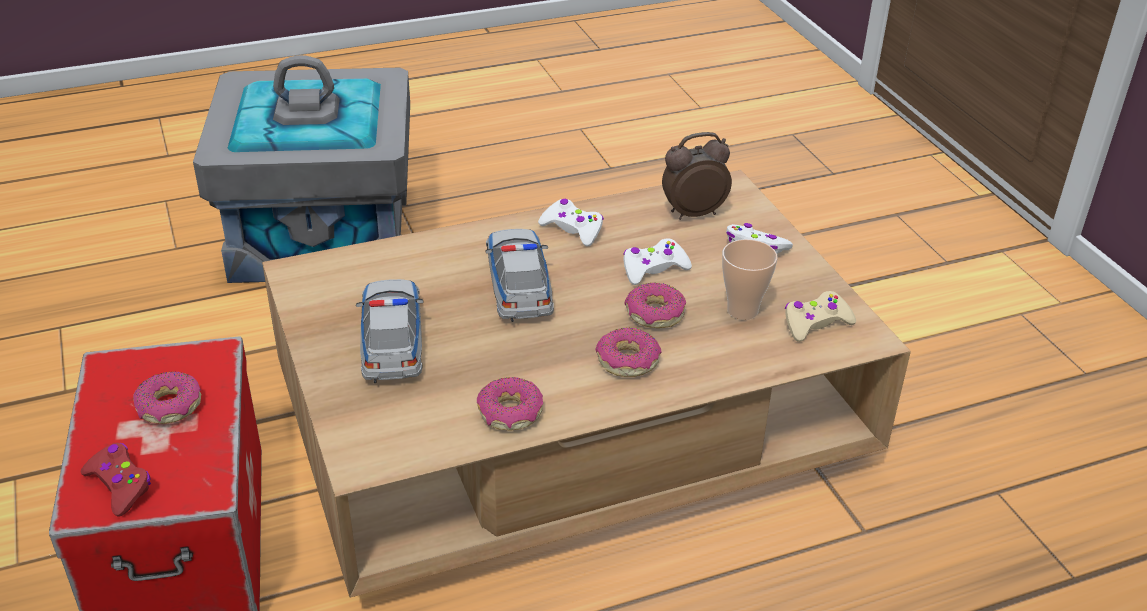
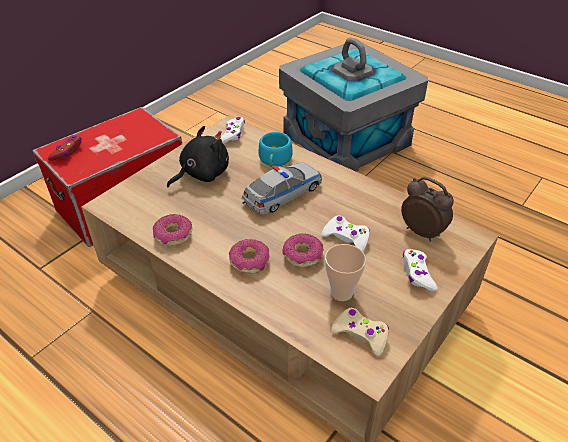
camera: 60 degrees right, 5 degrees up
(169, 407) = (121, 140): donut -> none
(392, 340) = (202, 174): toy car -> black plush toy
(436, 263) = (274, 160): none -> turquoise cup
(572, 229) = (352, 192): white game controller -> white game controller (233, 134)

